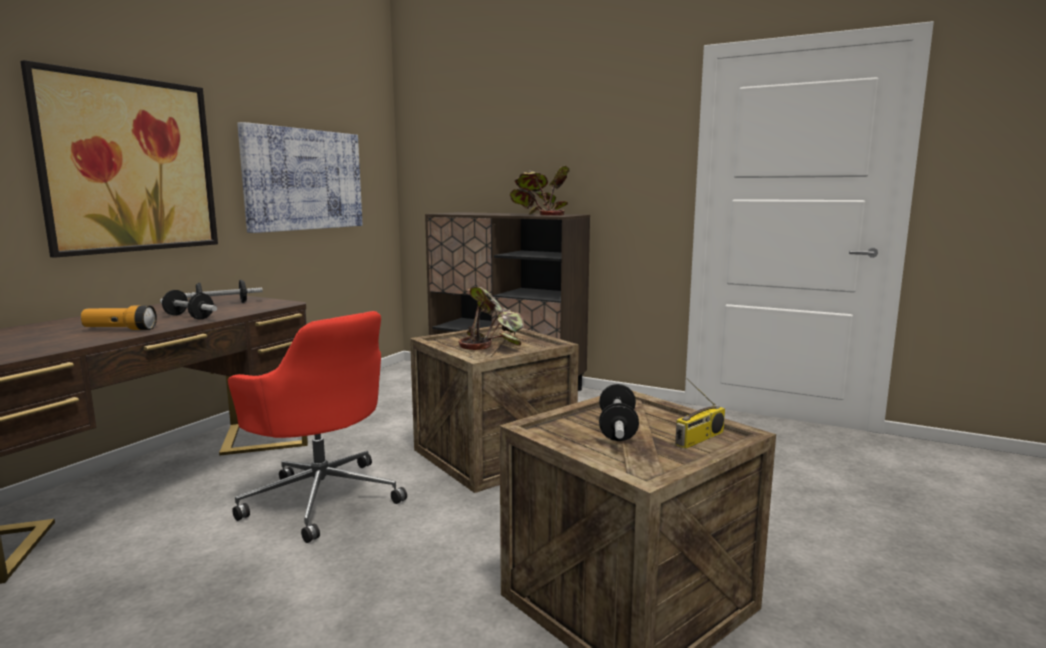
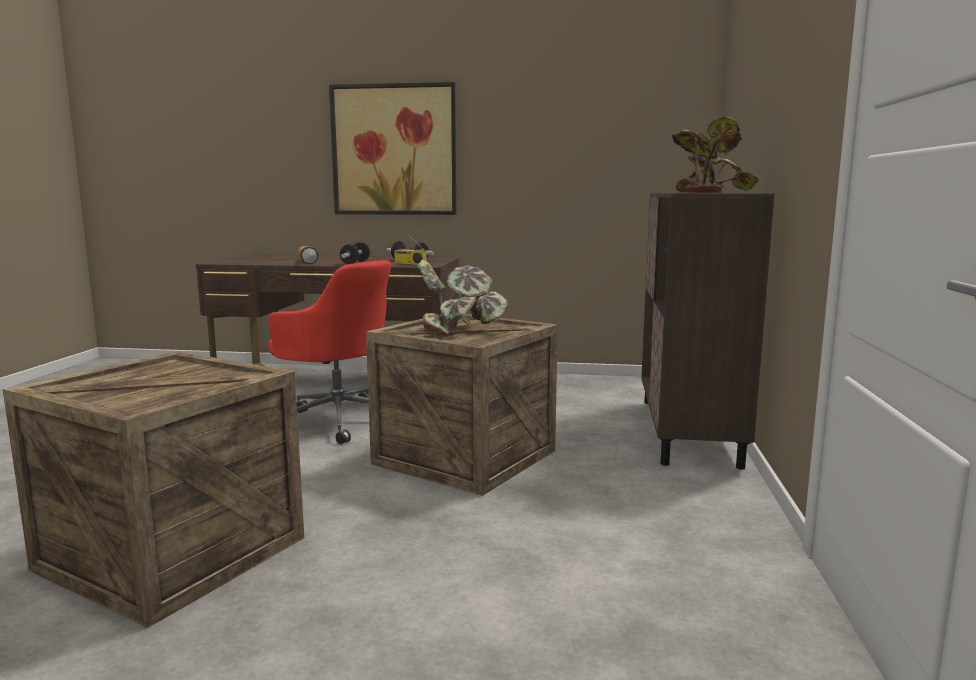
camera: 70 degrees right, 0 degrees up
(303, 179) = (562, 157): picture -> none
(322, 497) = (338, 420): red office chair -> red office chair turned 75 degrees counterclockwise
(617, 429) = (162, 376): dumbbell -> none
(699, 439) = (130, 400): radio -> radio (409, 264)

